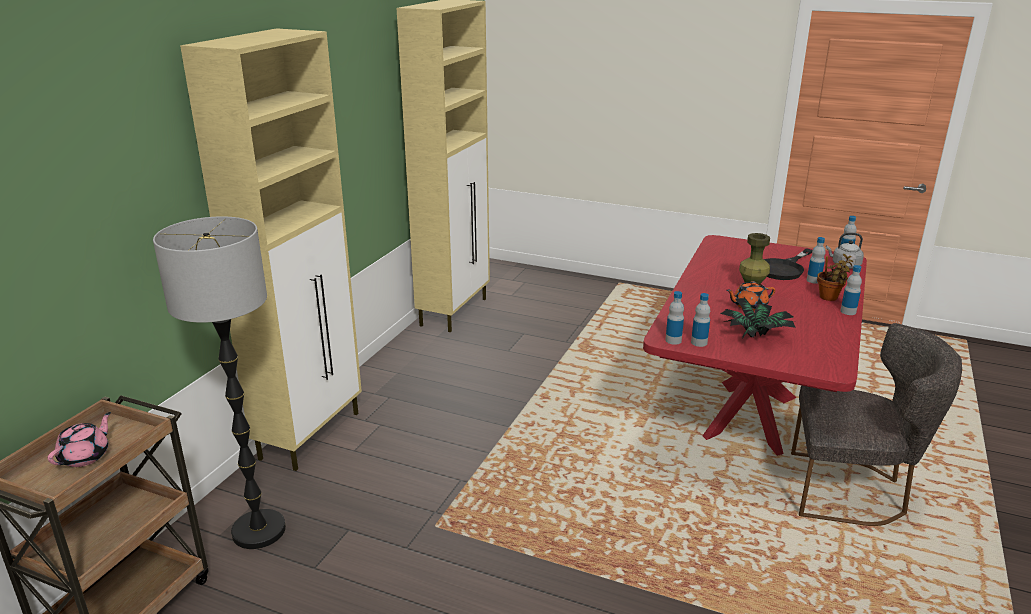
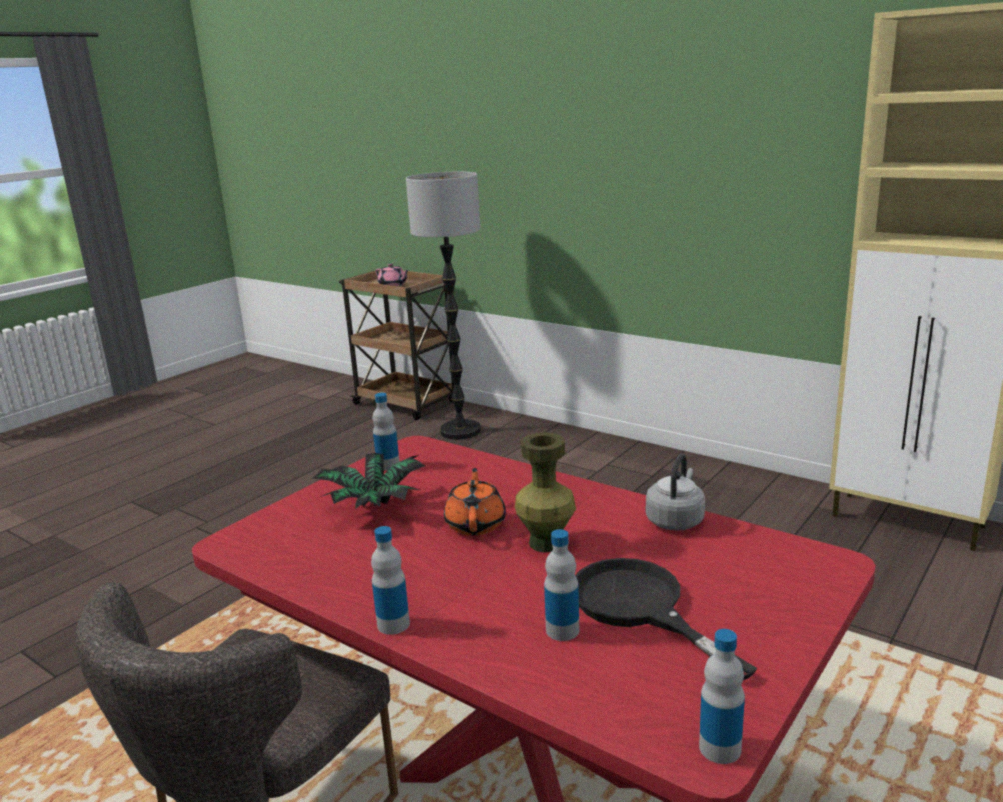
camera: 105 degrees right, 5 degrees down
(311, 434) = (588, 442): beige cabinet -> none
(673, 340) = (406, 451): bottle -> none
(829, 298) = (464, 622): potted plant -> none
(844, 265) = (648, 718): grey kettle -> grey kettle (675, 520)

